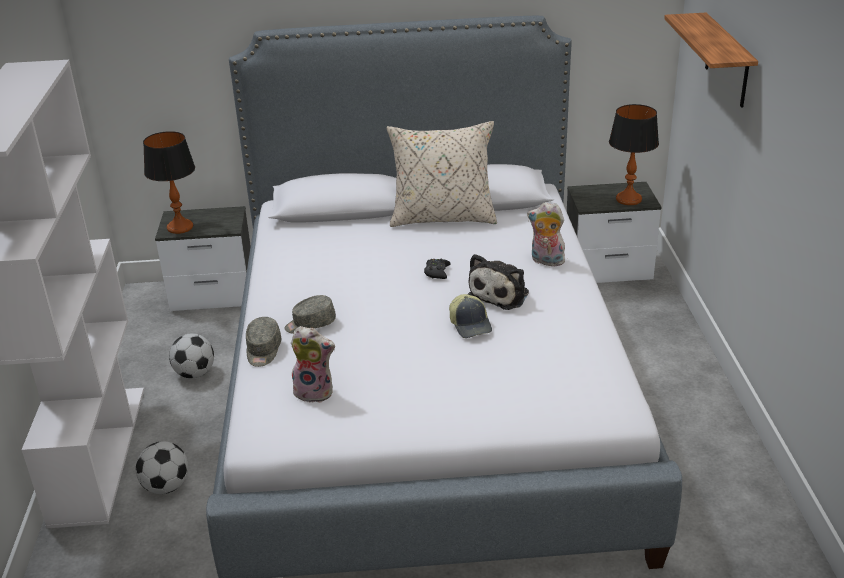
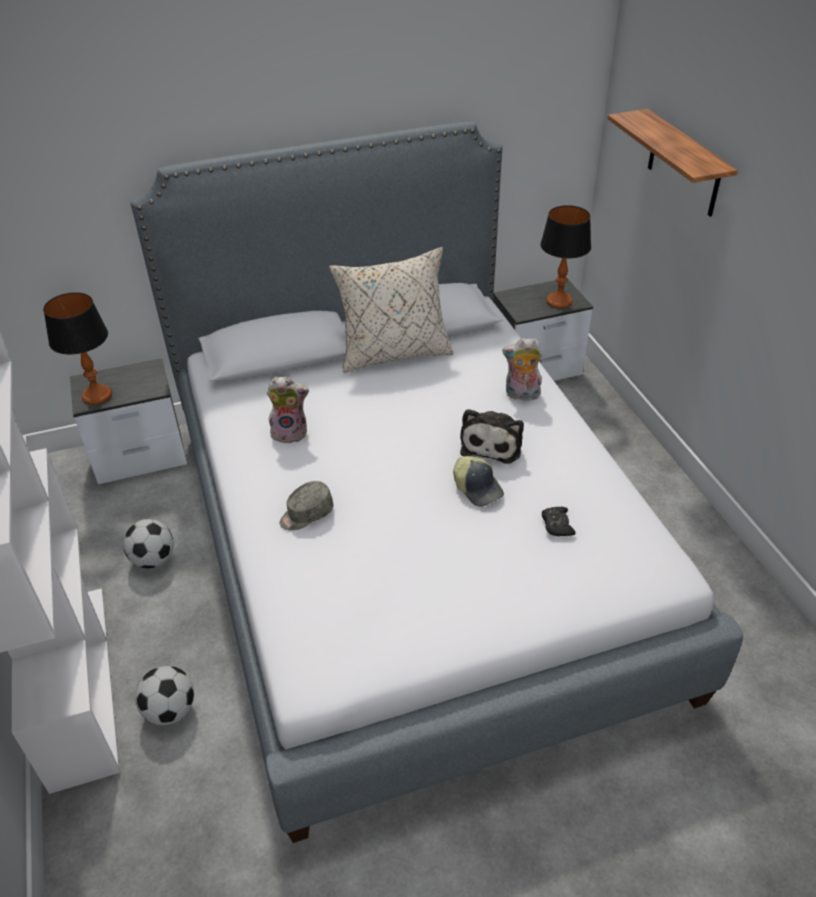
camera: 15 degrees left, 10 degrees up
(263, 351) = (267, 559): grey cap -> none
(315, 391) = (348, 606): plush toy -> plush toy (290, 432)
(437, 272) = (416, 425): black game controller -> black game controller (557, 525)

